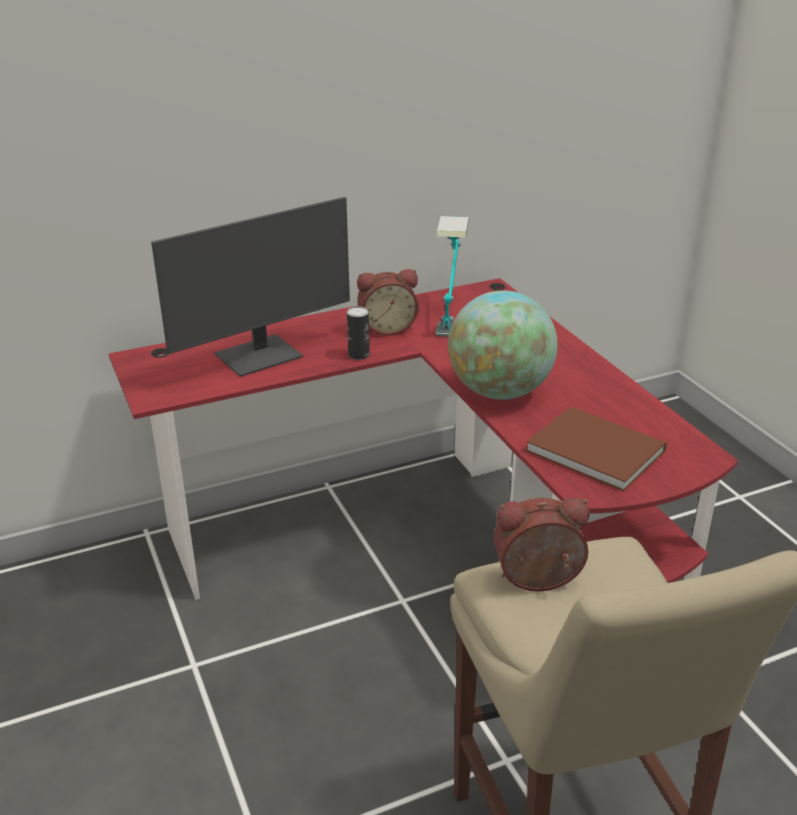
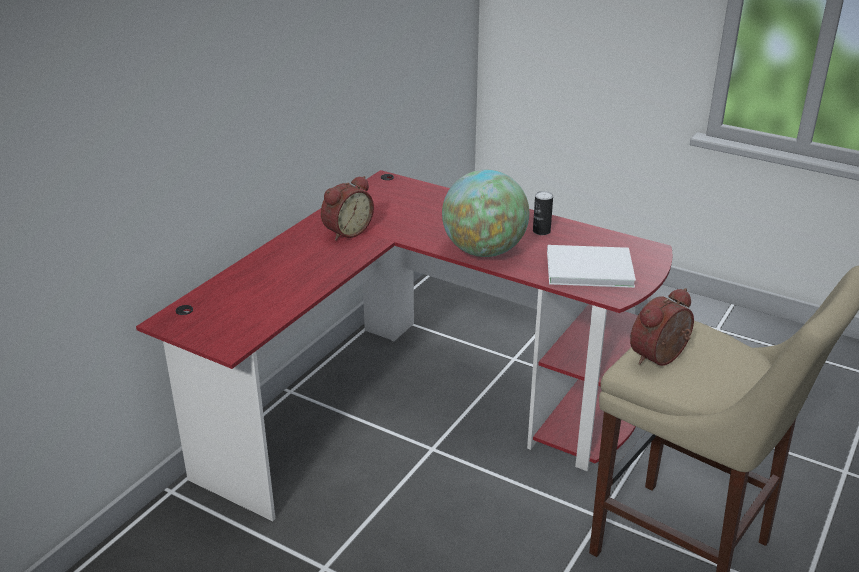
camera: 35 degrees left, 0 degrees up
(260, 356) = (275, 284): monitor -> none
(359, 355) = (352, 258): can -> can (541, 231)
(449, 316) = (381, 209): table lamp -> none
(593, 448) = (586, 267): brown book -> white book

